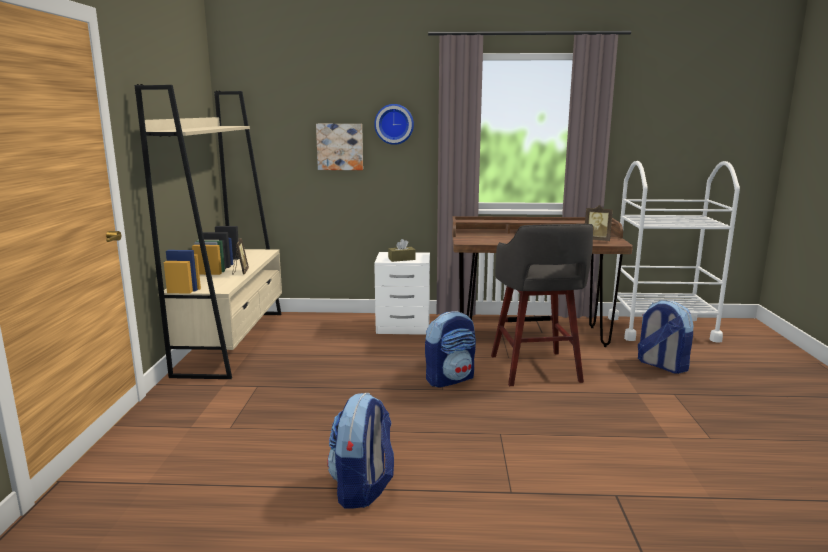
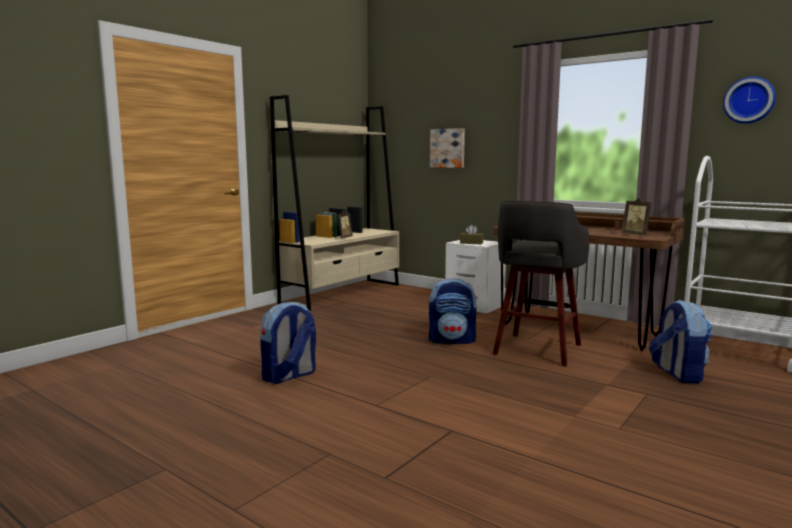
camera: 35 degrees right, 5 degrees down
(394, 124) = (489, 128): wall clock -> wall clock (749, 100)

